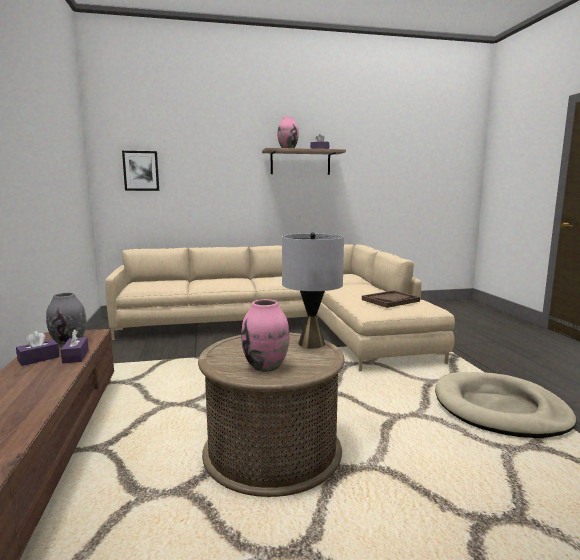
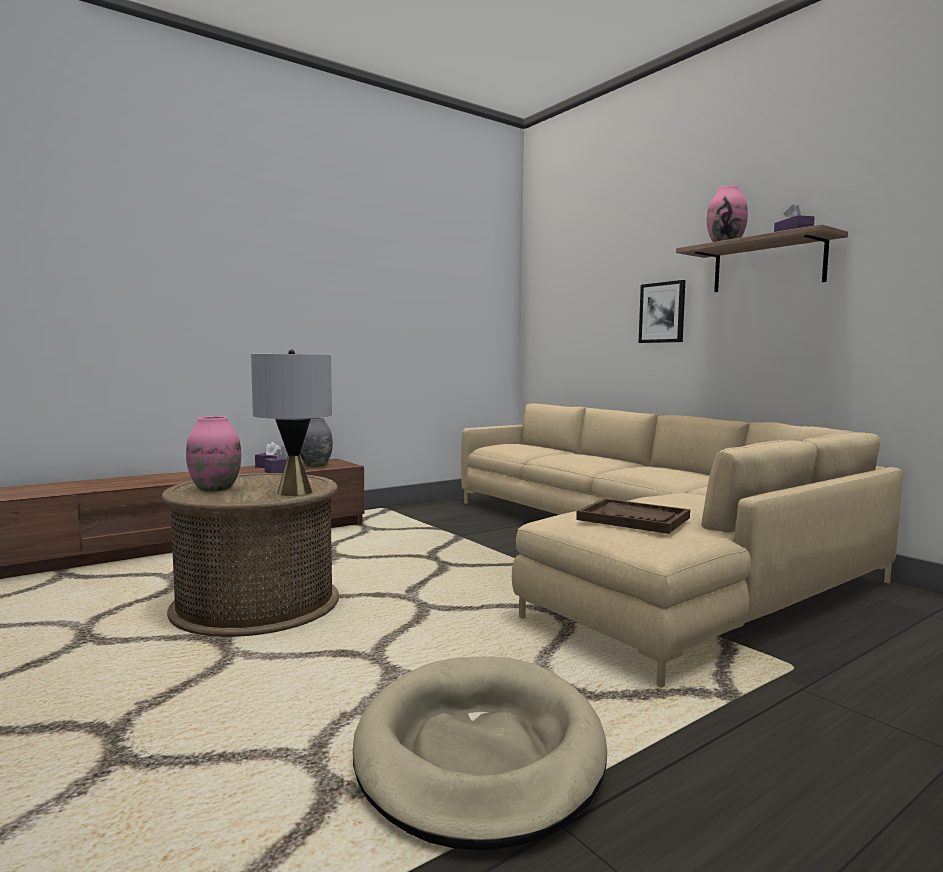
camera: 65 degrees right, 5 degrees down
(141, 171) = (562, 303): picture -> picture (662, 312)

